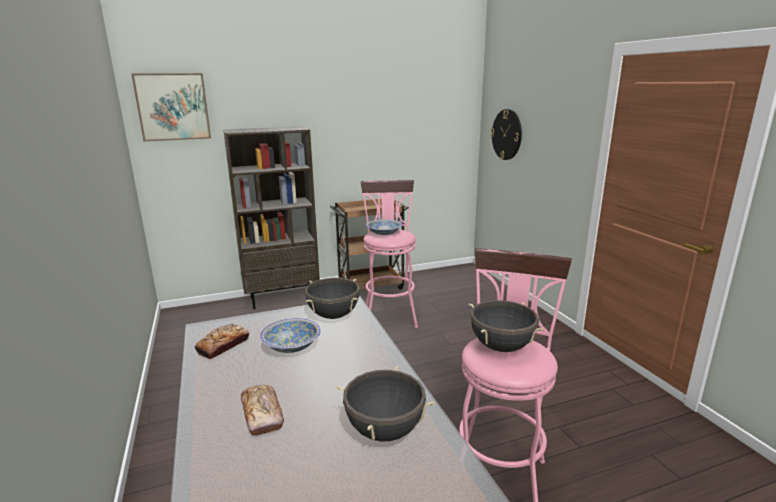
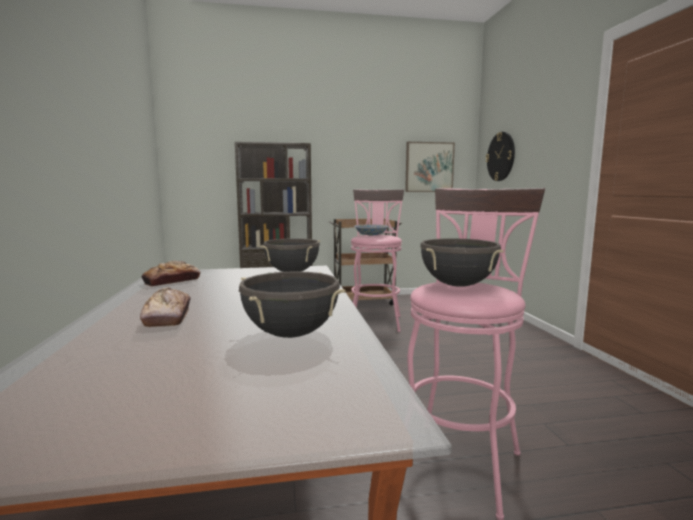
camera: 10 degrees right, 10 degrees down
(173, 107) = (197, 124): picture -> picture (429, 167)
(292, 346) = (236, 284): bowl -> none

